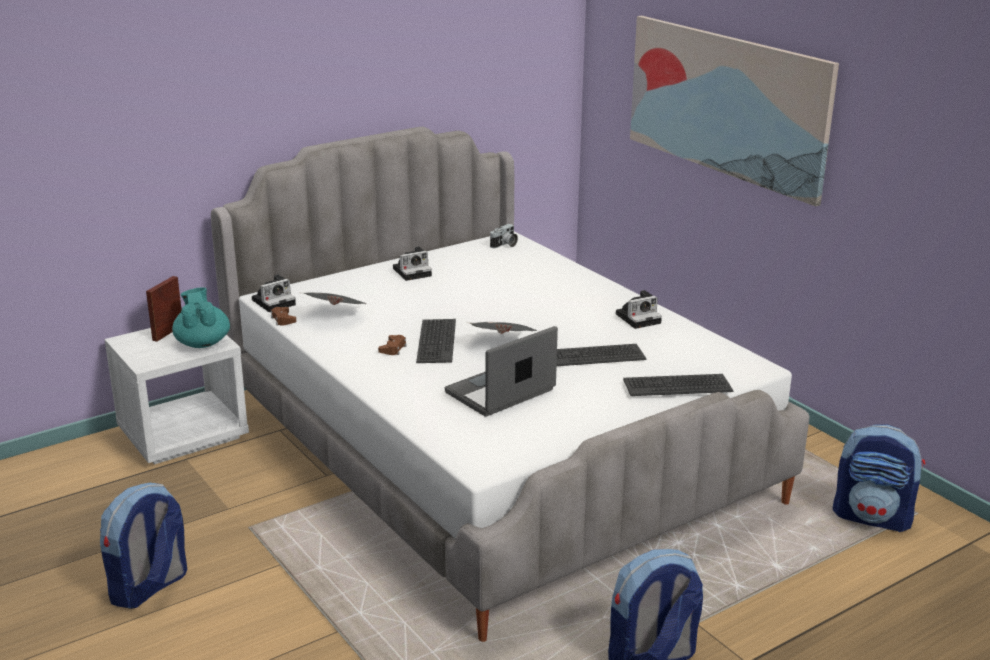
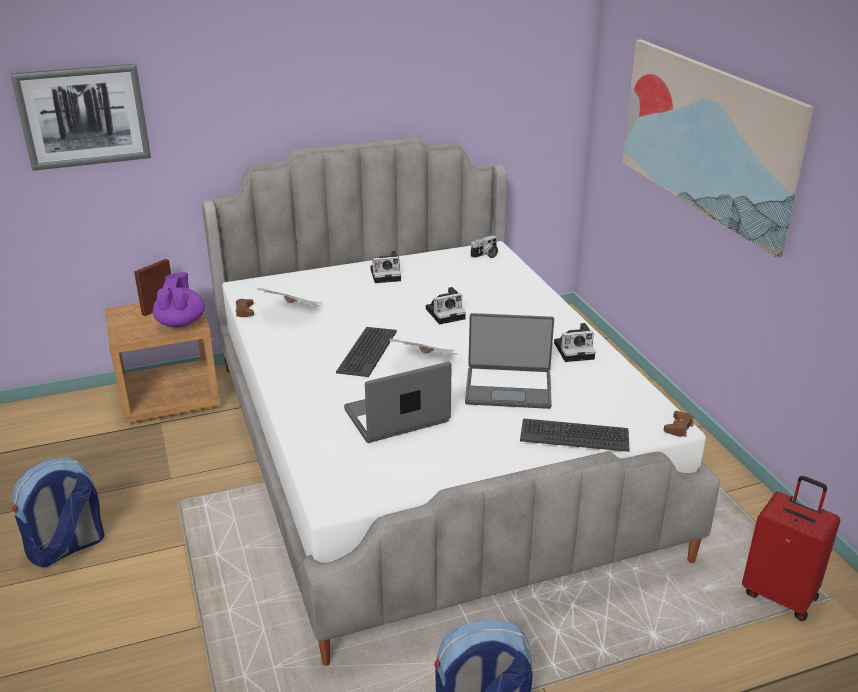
camera: 15 degrees right, 5 degrees up
(87, 123) = (83, 116): none -> picture
(183, 434) = (170, 397): white nightstand -> brown nightstand
(202, 343) = (181, 322): turquoise teapot -> purple teapot
(275, 302) = (248, 292): camera -> camera (446, 313)
(393, 348) = (323, 354): brown game controller -> brown game controller (678, 427)
(593, 356) = (508, 388): keyboard -> laptop
(873, 517) = (780, 594): backpack -> red suitcase

